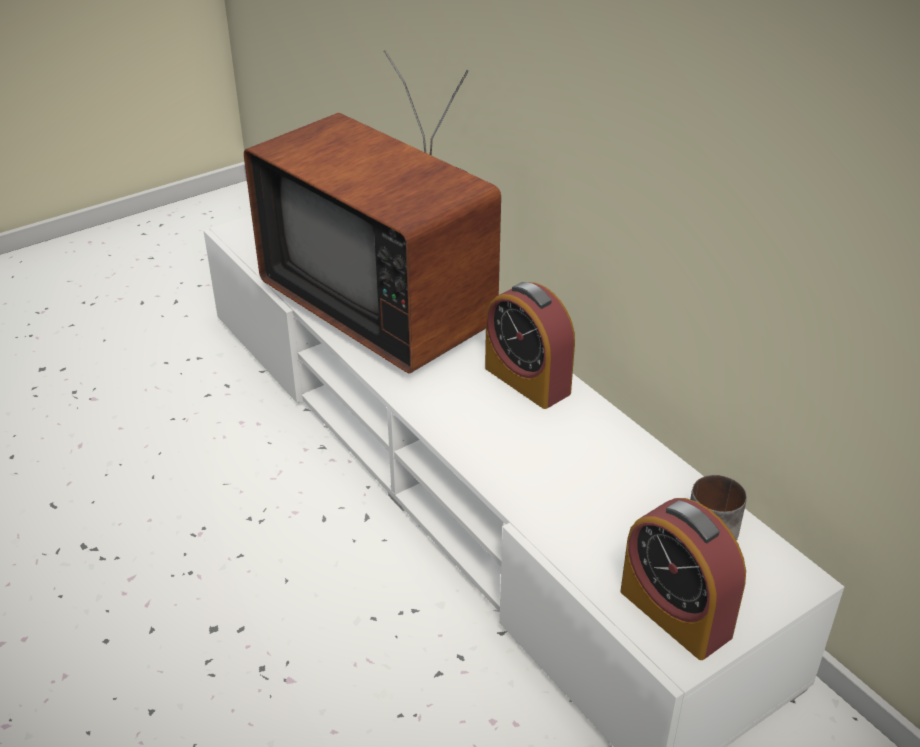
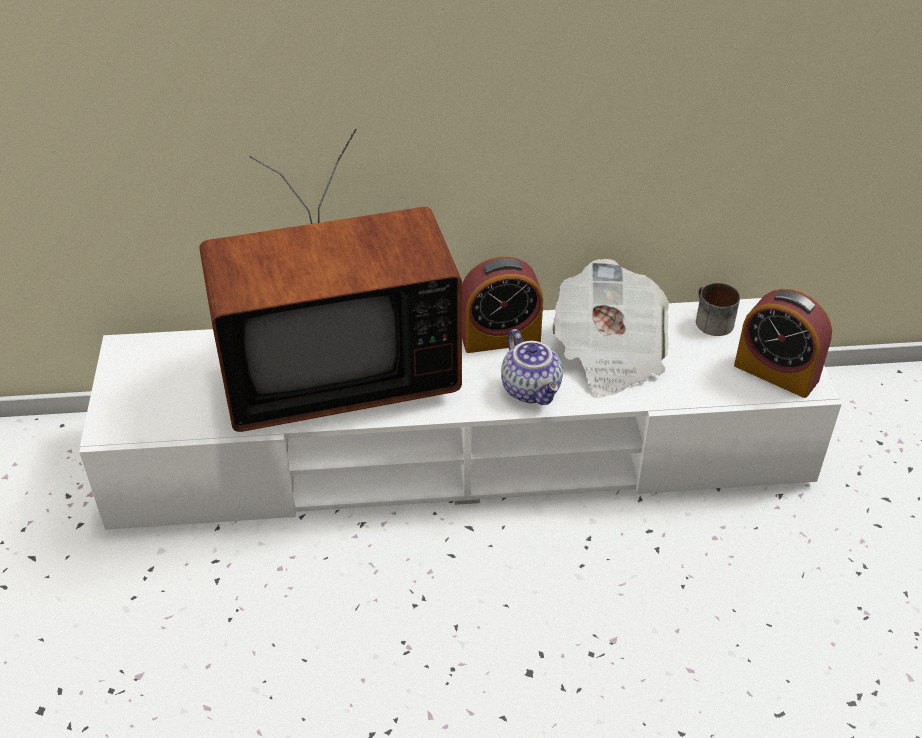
camera: 60 degrees left, 5 degrees up
(468, 428) = (532, 390): none -> teapot
(574, 462) = (609, 353): none -> newspaper
(675, 613) = (776, 372): alarm clock -> alarm clock turned 45 degrees clockwise

